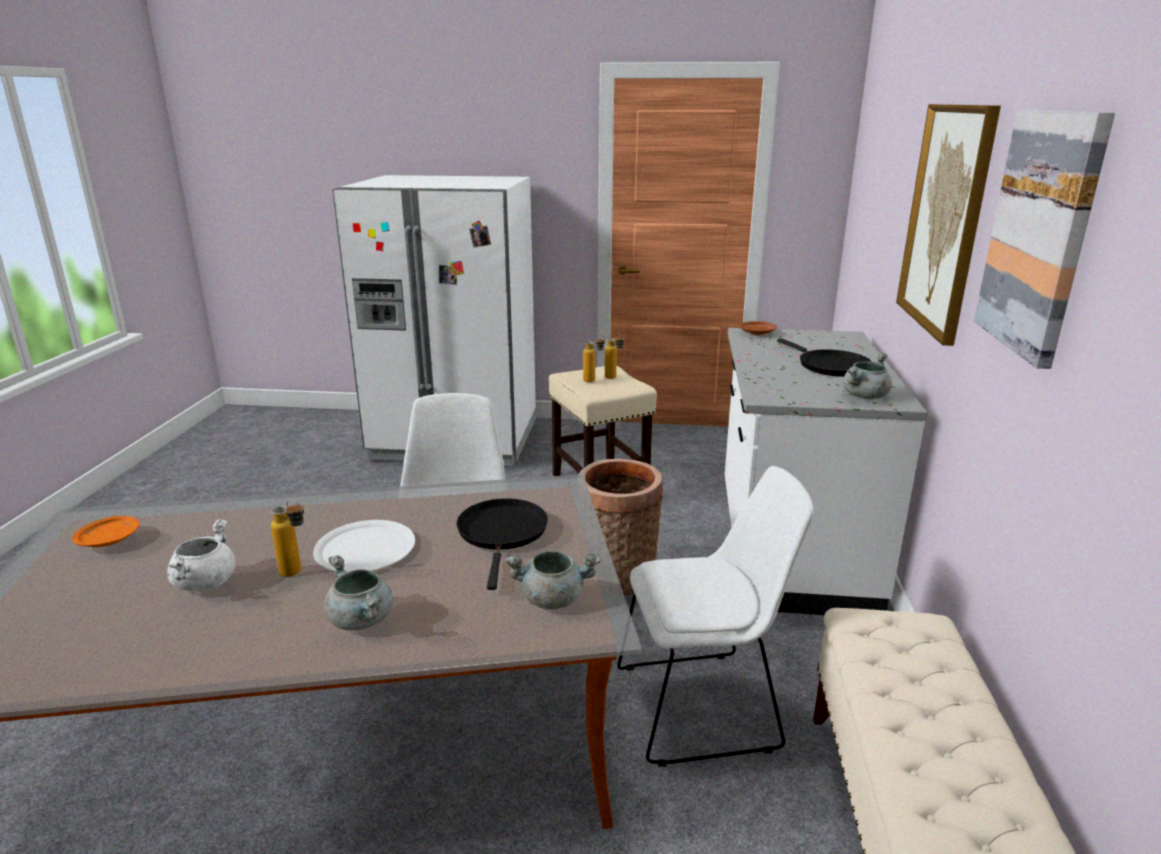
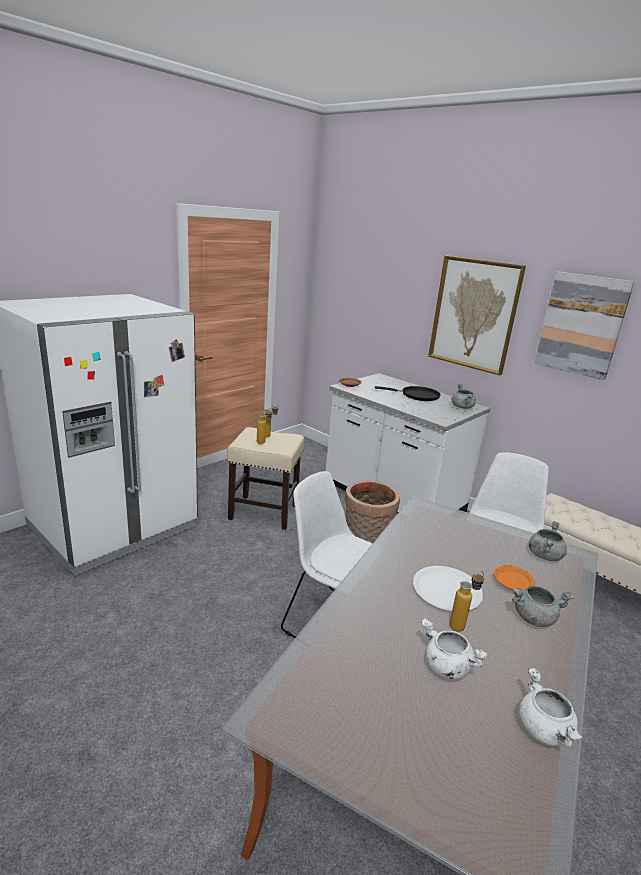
camera: 55 degrees left, 0 degrees up
(110, 540) = (330, 703): orange plate -> orange plate (512, 584)
(126, 667) = (544, 731): none -> white cooking pot
(502, 533) = (465, 542): black frying pan -> none

